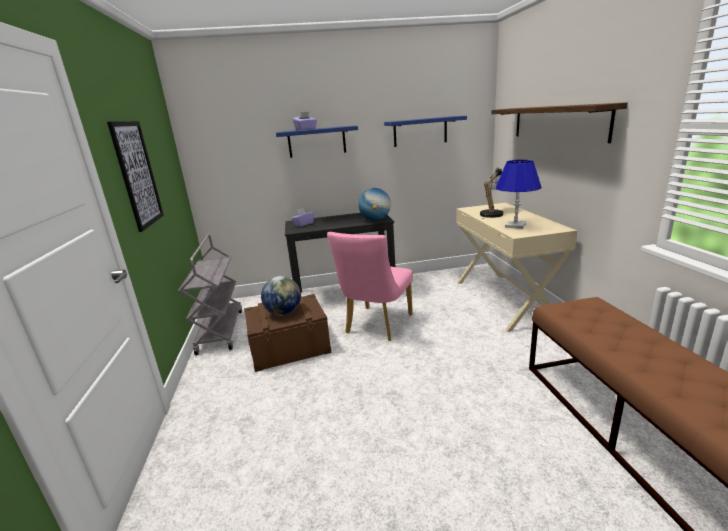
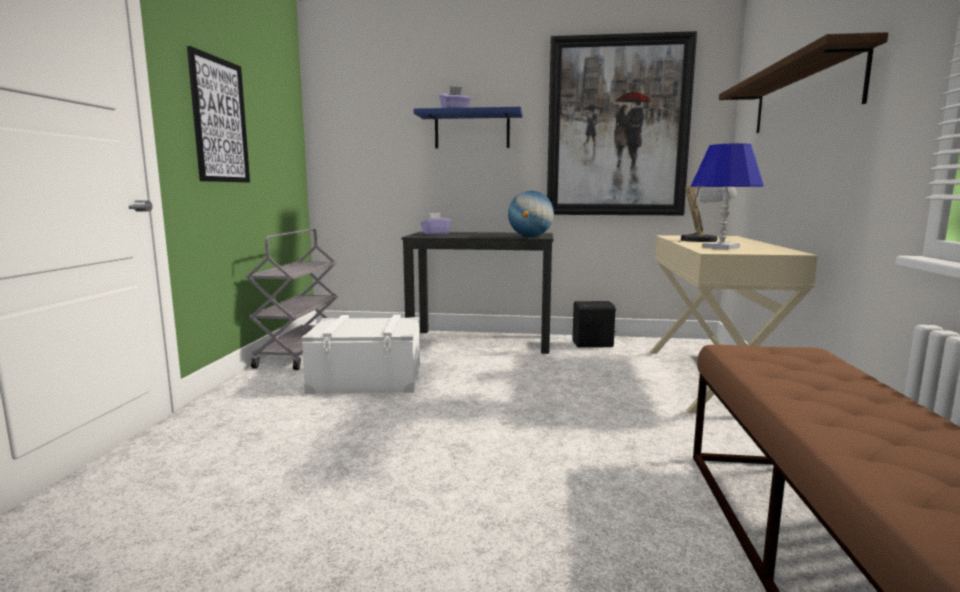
camera: 15 degrees right, 10 degrees down
(284, 313) = (364, 327): globe -> none
(289, 346) = (367, 378): brown storage box -> white storage box
(376, 326) = (496, 377): pink chair -> none
(419, 282) = (593, 345): none -> black speaker
(420, 131) = (617, 127): blue shelf -> picture

